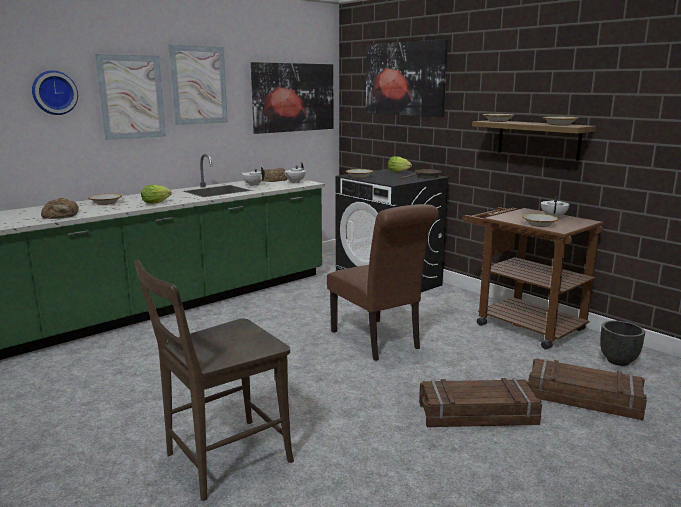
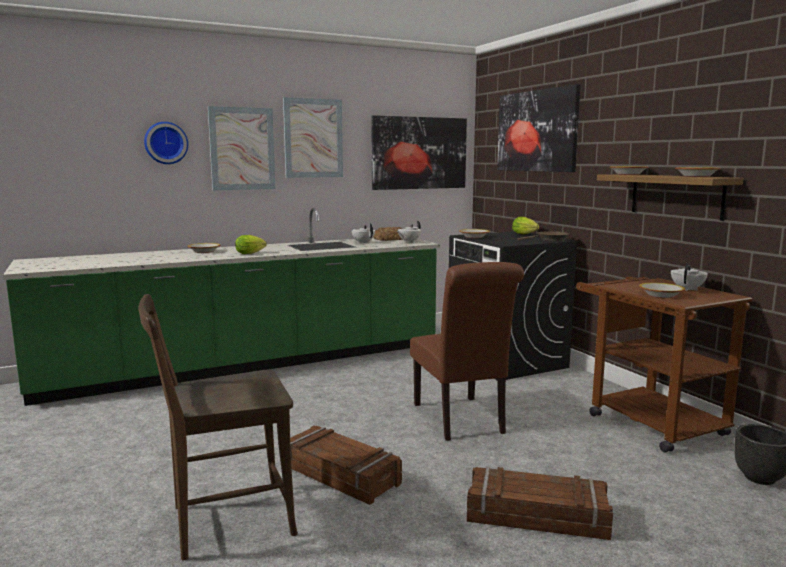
camera: 15 degrees right, 5 degrees down
(61, 214) = (153, 259): bread -> none
(583, 398) = (687, 516): crate -> crate (340, 474)

